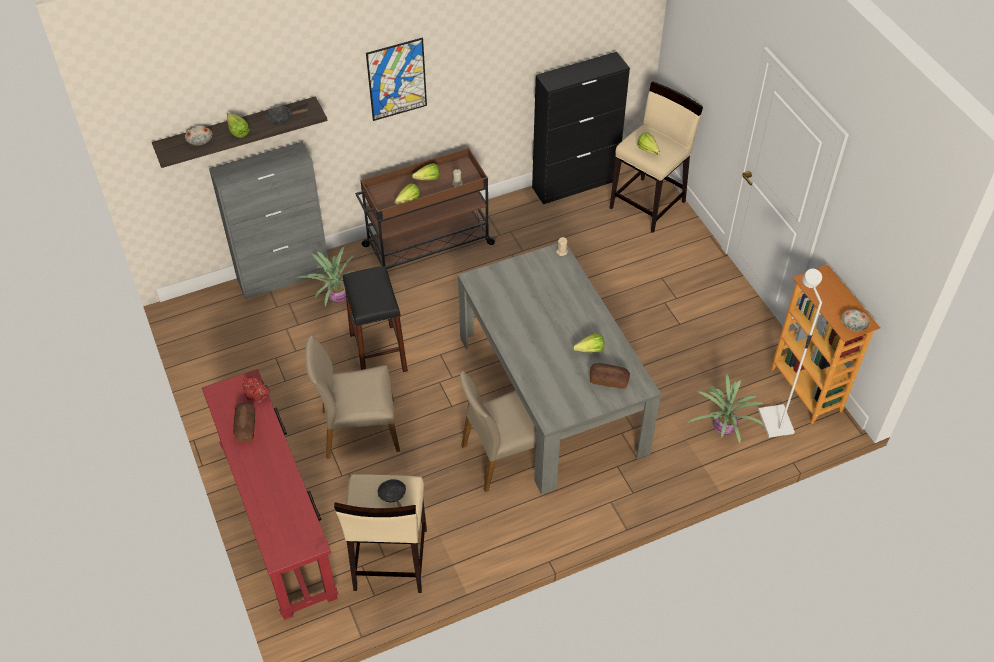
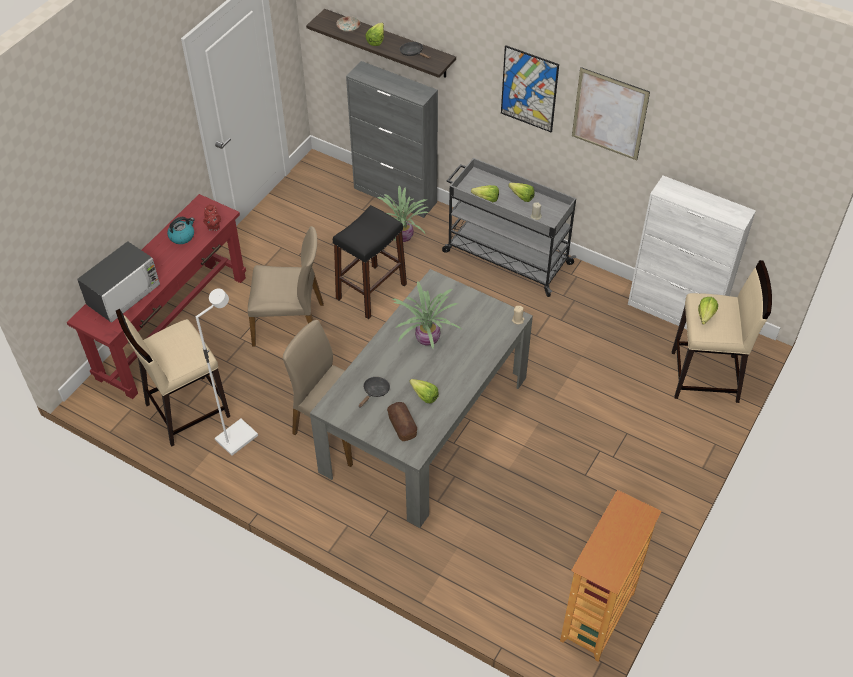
camera: 55 degrees right, 0 degrees up
(246, 427) = (182, 236): bread -> kettle
(278, 509) = (124, 294): none -> microwave
(359, 429) = (289, 323): beige chair -> beige chair turned 135 degrees clockwise
(393, 496) = (182, 353): black frying pan -> black frying pan (375, 392)
(426, 245) = (506, 257): brown cart -> grey cart
(477, 53) = (609, 114): none -> picture
(575, 184) = (675, 313): black cabinet -> white cabinet
(722, 428) = (493, 569): potted plant -> potted plant (427, 338)
(774, 422) = (536, 608): white floor lamp -> white floor lamp (236, 437)
(854, 324) = (601, 569): plate -> none

